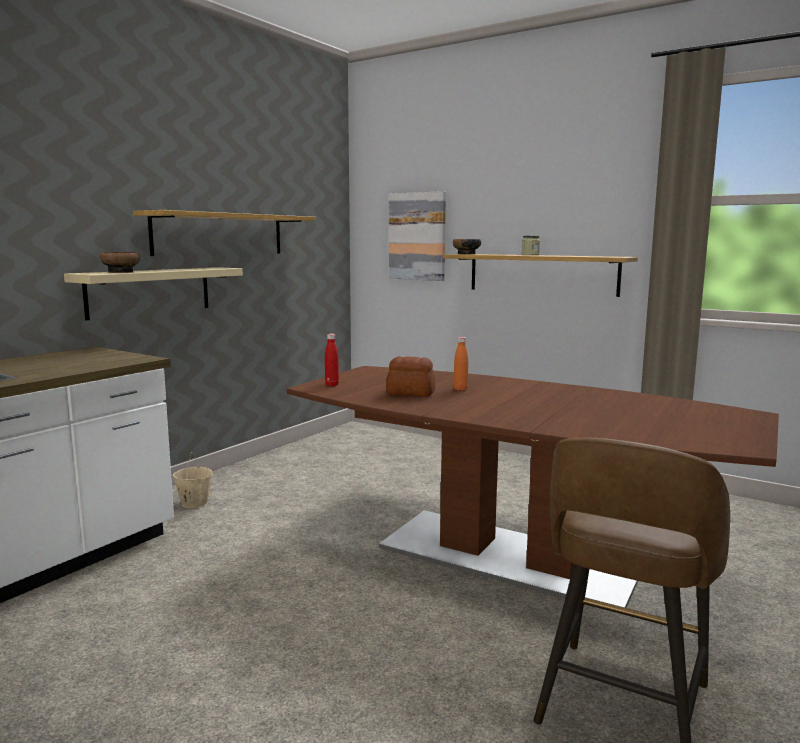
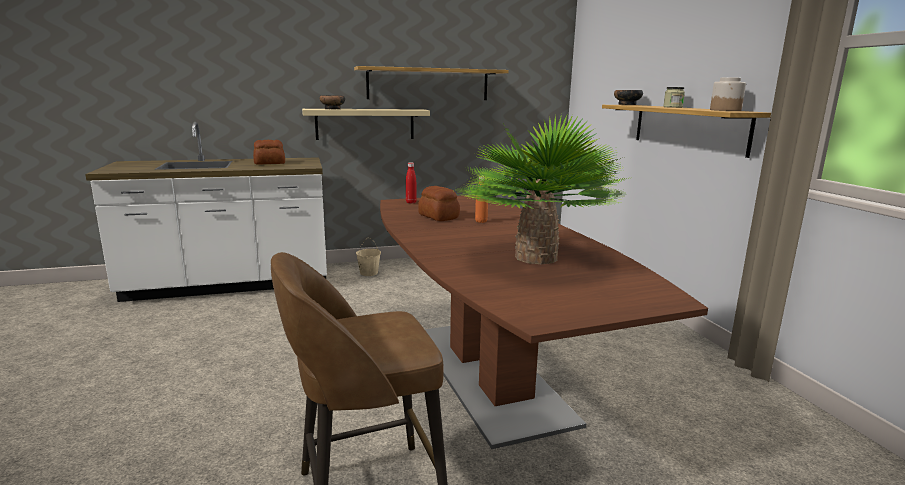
camera: 40 degrees right, 5 degrees up
(61, 362) = (270, 163): none -> bread
(417, 236) = (607, 87): picture -> none
(599, 408) = (536, 257): none -> potted plant
(600, 256) = (725, 110): none -> jar

